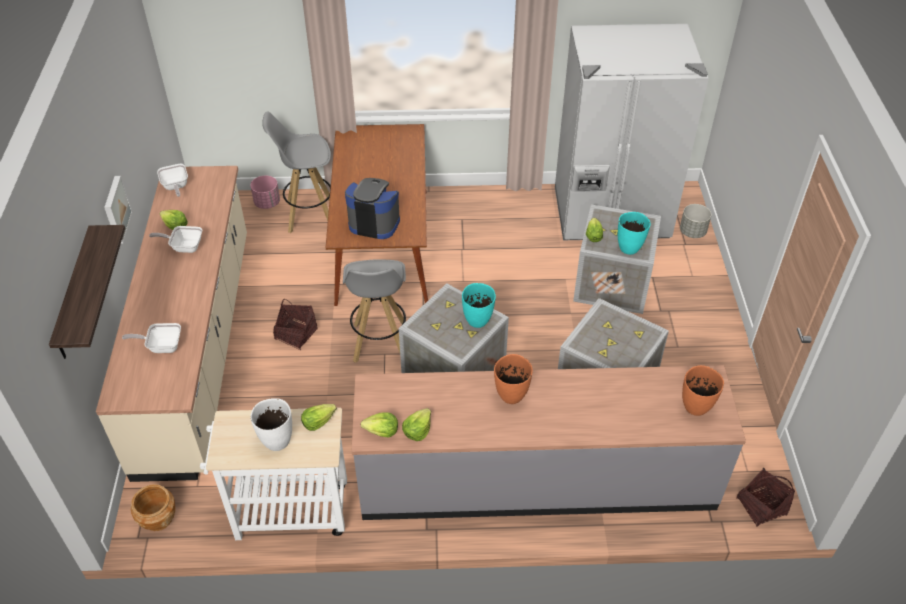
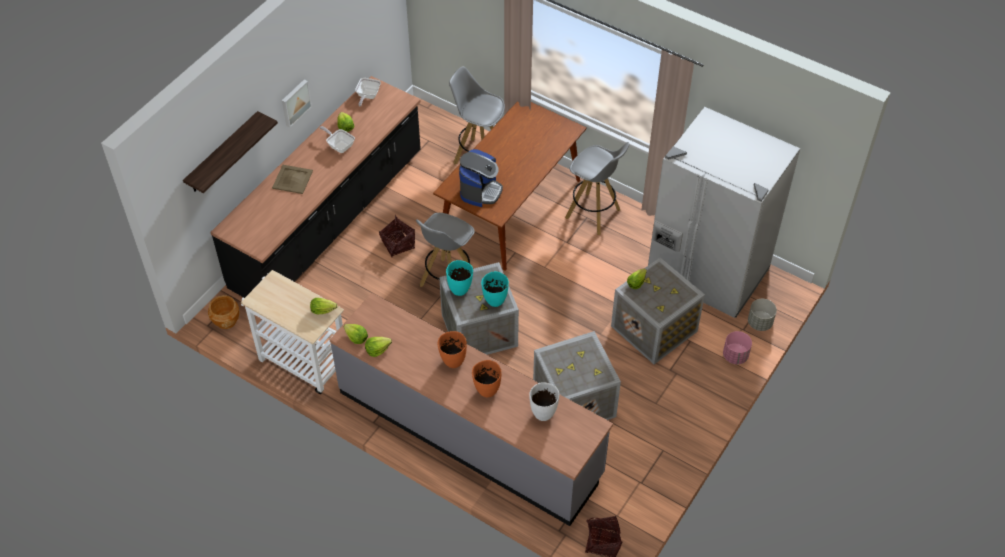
camera: 35 degrees right, 5 degrees up
(157, 304) = (293, 179): none -> beige tray
(162, 346) = (275, 209): frying pan -> none
(197, 348) = (329, 220): beige counter -> black counter
(267, 203) = (457, 131): pink planter -> pink planter (735, 355)
(276, 441) = (290, 308): white vase -> white vase (543, 413)
(374, 223) = (480, 191): coffee machine -> coffee machine turned 60 degrees clockwise
(465, 214) = (593, 214): none -> grey stool
(629, 248) = (654, 306): turquoise vase -> turquoise vase (460, 289)
(696, 407) = (563, 438): orange vase -> orange vase (487, 391)

